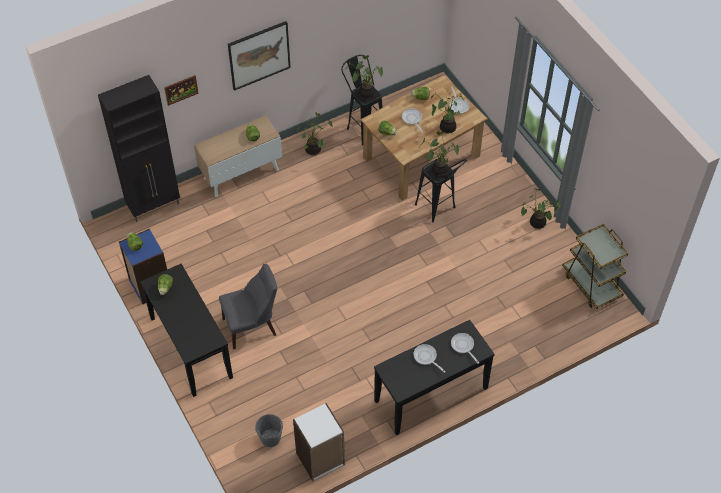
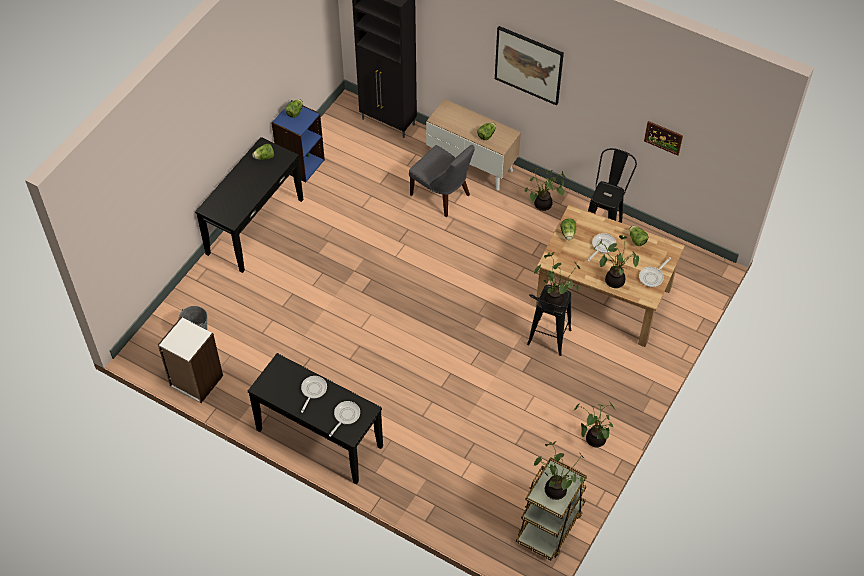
camera: 60 degrees right, 0 degrees up
(181, 90) = (445, 34): picture -> picture (663, 137)
(252, 326) = (306, 259): grey chair -> grey chair (442, 196)
(366, 93) = (607, 193): potted plant -> potted plant (556, 489)

